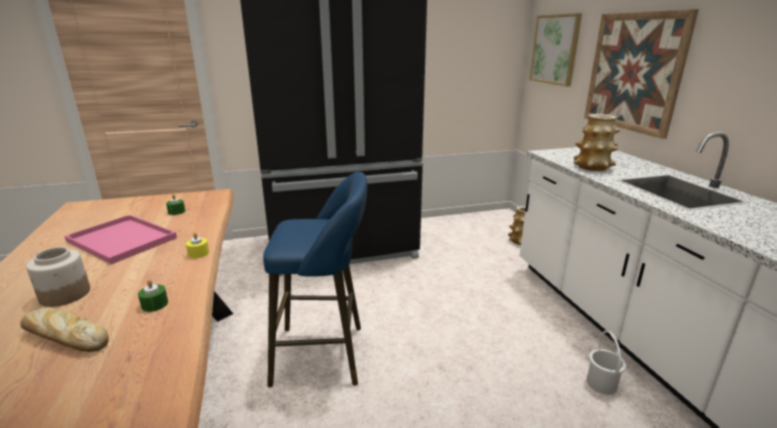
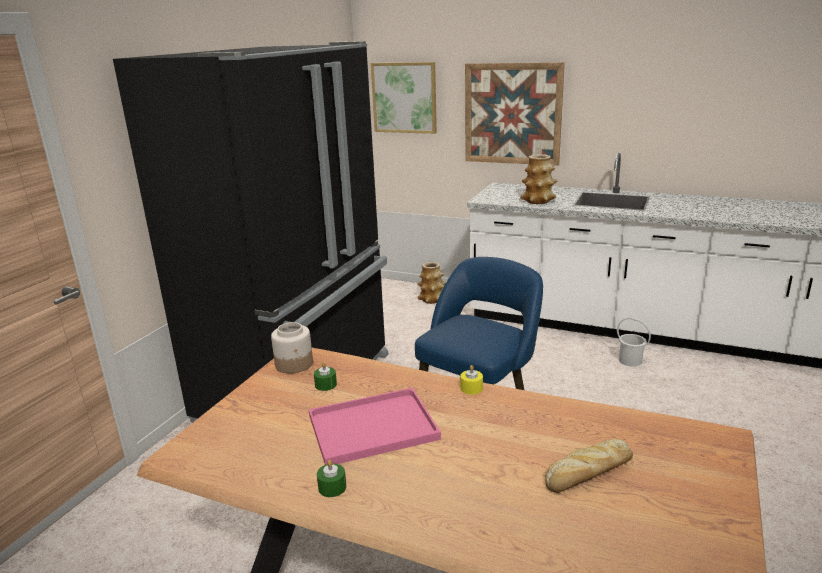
camera: 50 degrees left, 0 degrees up
(65, 295) = (493, 471): jar -> jar (294, 364)
(155, 304) = (563, 423): green candle -> green candle (332, 487)

